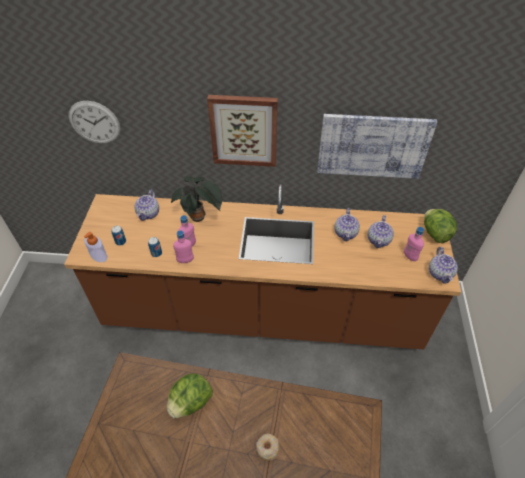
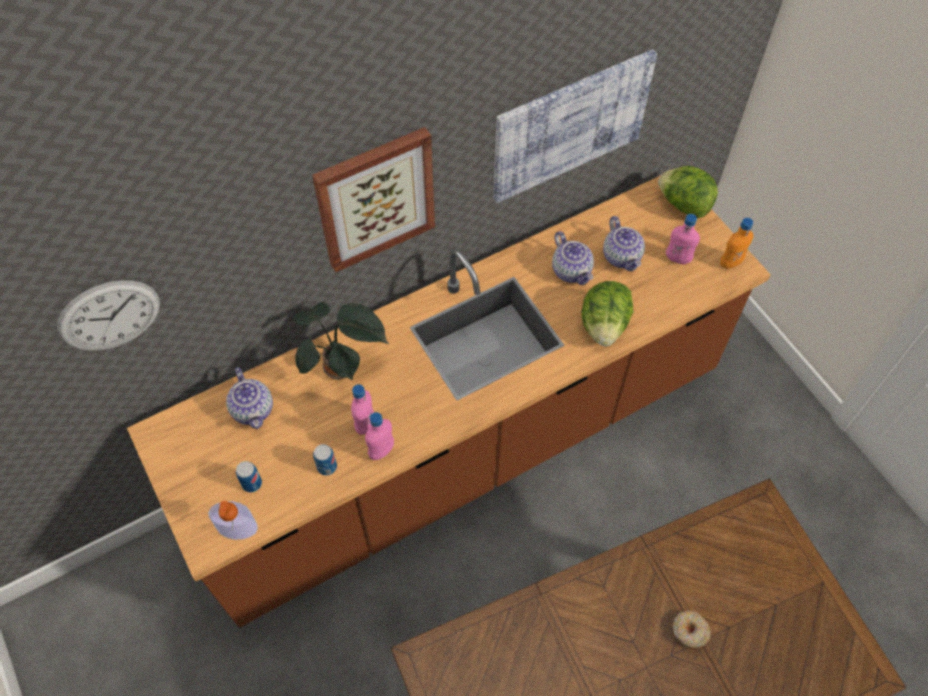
camera: 35 degrees left, 10 degrees up
(190, 402) = (550, 644): lettuce -> lettuce (604, 325)
(440, 274) = (730, 262): teapot -> orange bottle

